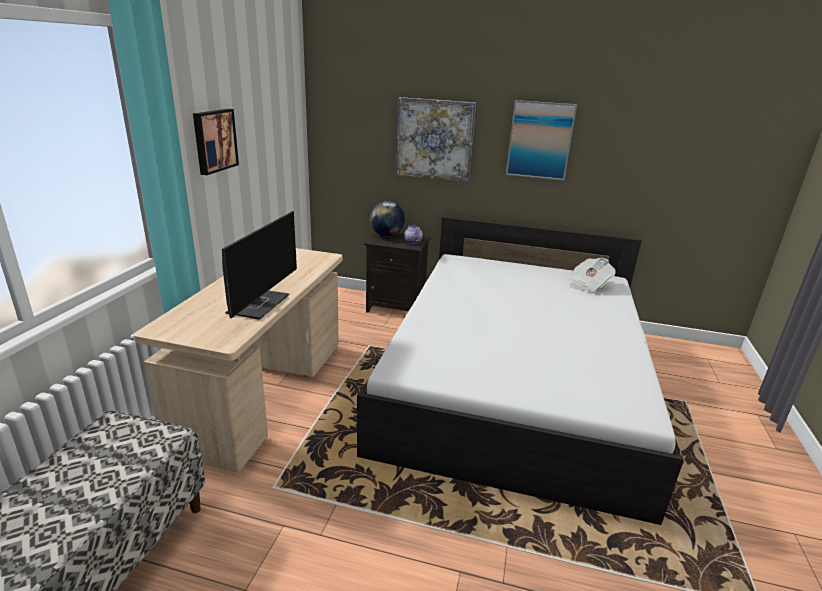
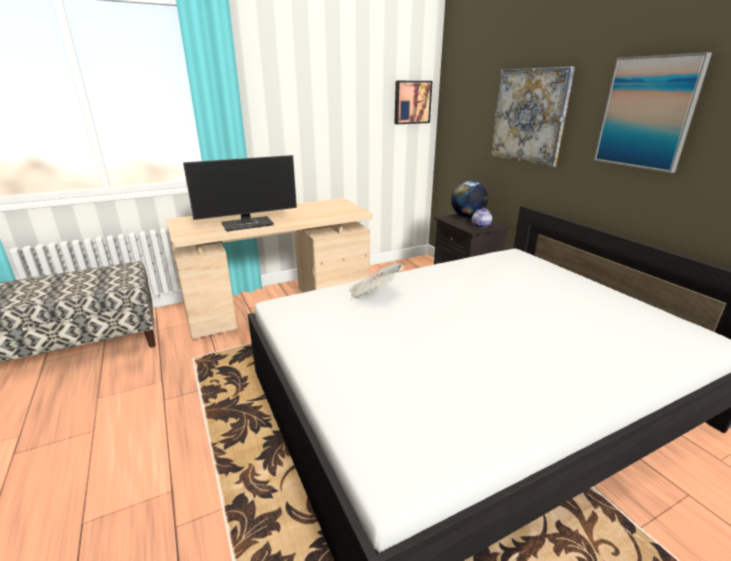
camera: 50 degrees right, 0 degrees up
(214, 140) = (297, 102): picture -> picture (412, 102)
(588, 285) = (644, 329): newspaper -> newspaper (373, 293)

